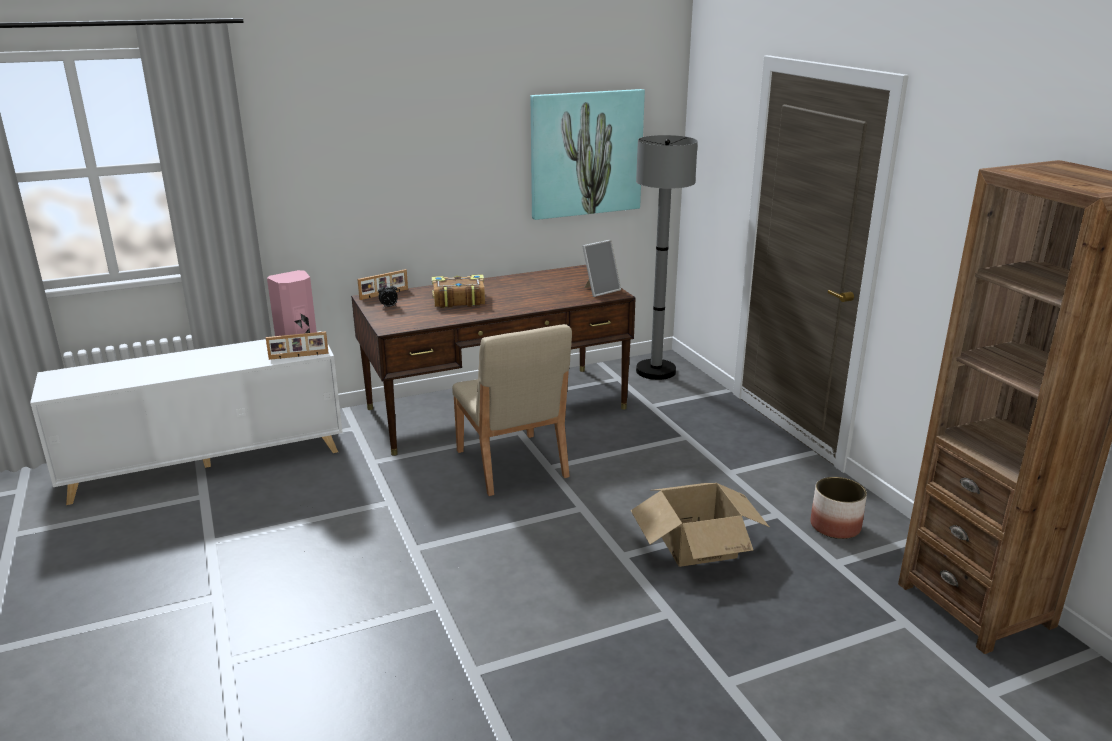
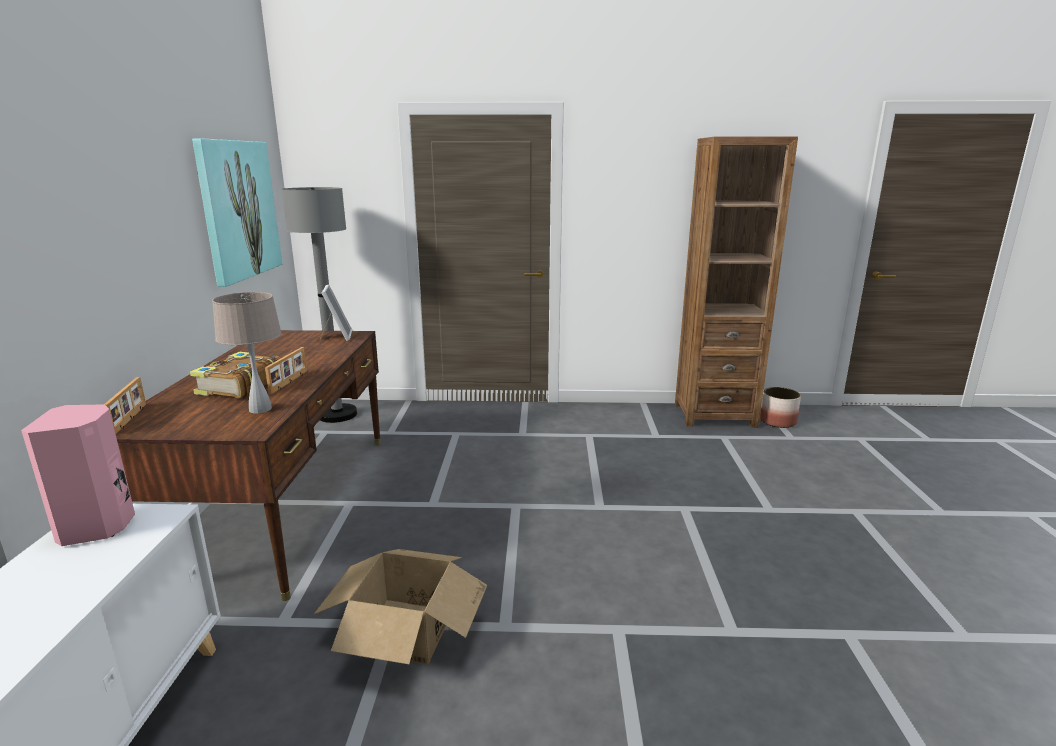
camera: 65 degrees left, 5 degrees down
(298, 356) = (150, 533): picture frame -> picture frame (290, 382)
(389, 307) = (181, 422): alarm clock -> none
(424, 318) = (260, 409): none -> beige table lamp
(511, 464) = (405, 523): beige chair -> none
(697, 544) = (605, 472): cardboard box -> cardboard box (406, 629)
(835, 526) = (616, 423): planter -> planter (777, 421)

